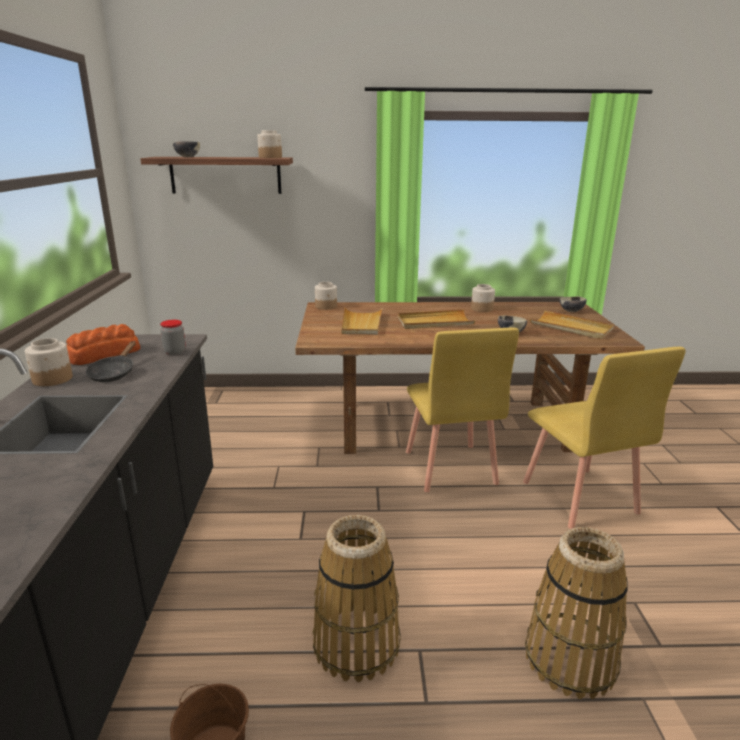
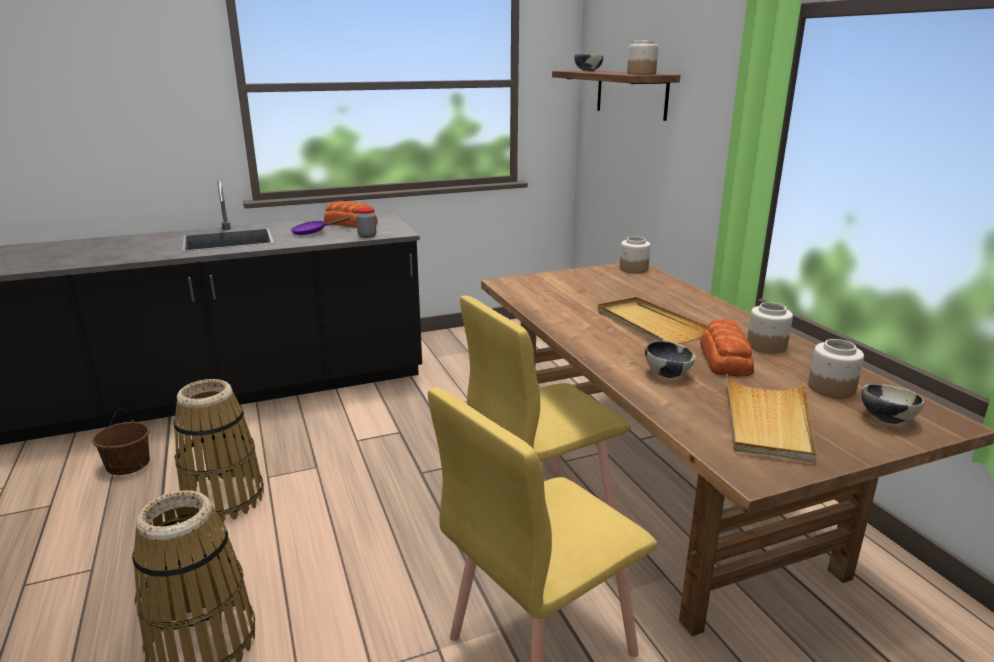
camera: 70 degrees right, 0 degrees up
(52, 379) = (296, 224): jar -> jar (830, 388)
(114, 373) = (313, 232): black frying pan -> purple frying pan
(361, 323) = (591, 291): beige tray -> none
(495, 319) = (725, 358): none -> bread

